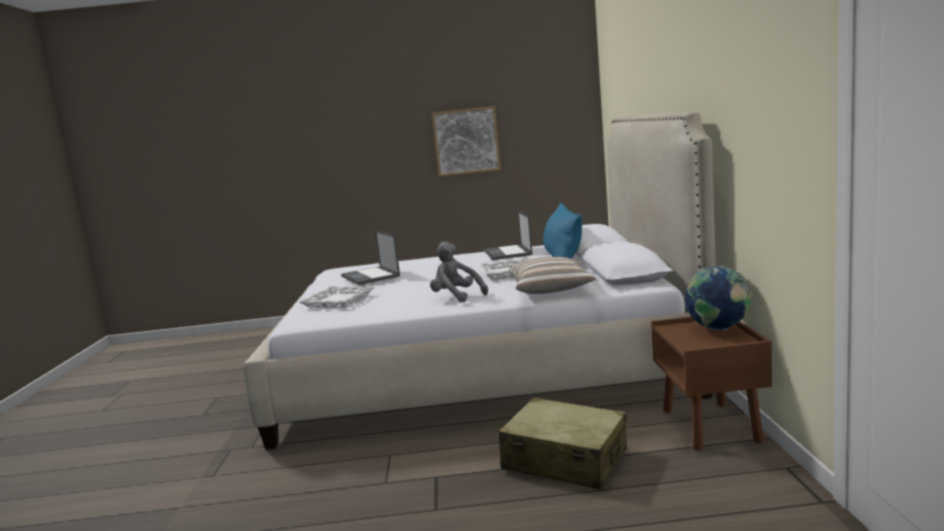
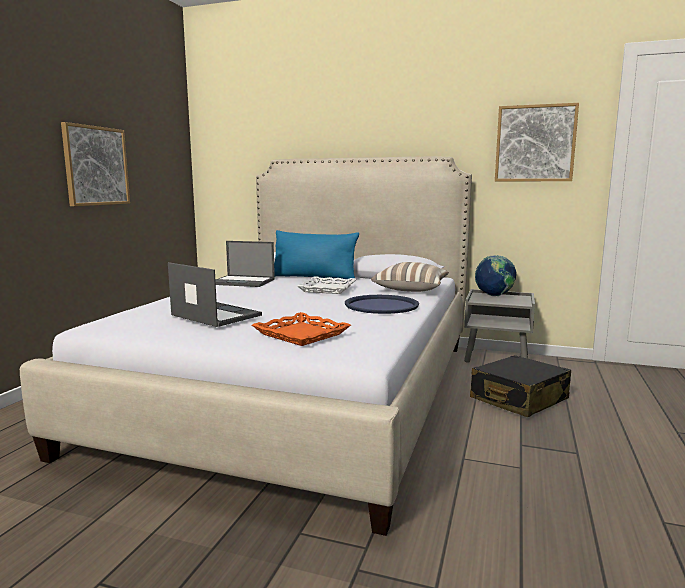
camera: 70 degrees left, 0 degrees up
(338, 301) = (300, 334): white tray -> orange tray
(371, 276) = (215, 315): laptop -> laptop turned 135 degrees counterclockwise
(456, 297) = (381, 305): grey plush toy -> blue tray
(565, 460) = (518, 399): beige suitcase -> black suitcase
(711, 426) = (497, 359): brown nightstand -> grey nightstand
(765, 85) = (535, 143): none -> picture

